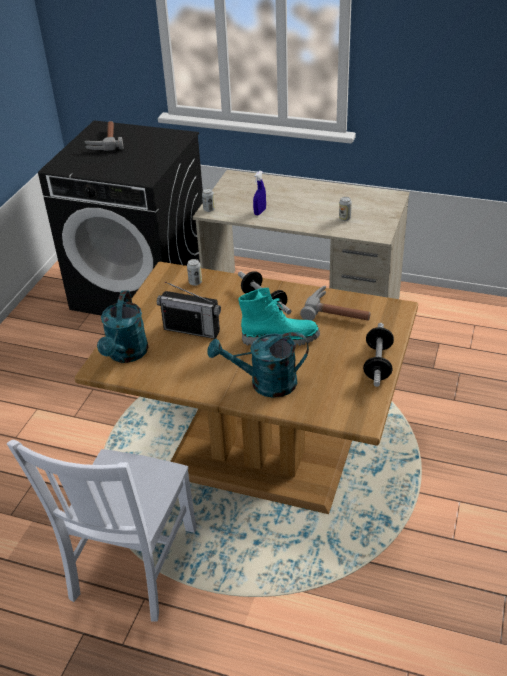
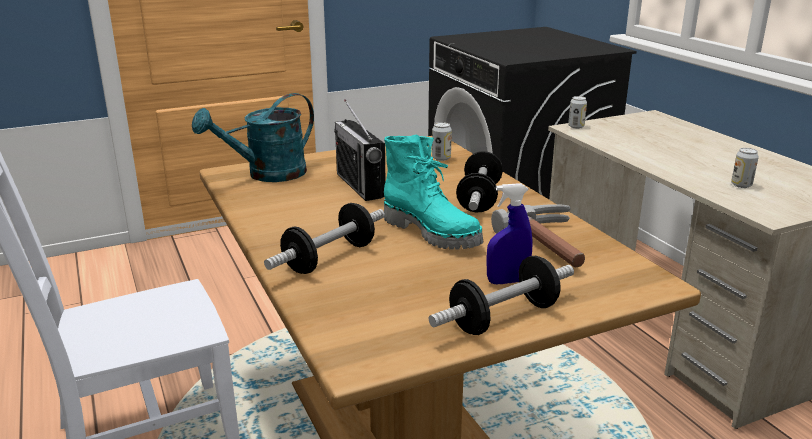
camera: 45 degrees right, 15 degrees down
(105, 141) = (527, 36): hammer -> none
(260, 212) = (632, 145): blue spray bottle -> blue spray bottle (507, 281)
(265, 384) = (329, 258): turquoise watering can -> dumbbell

